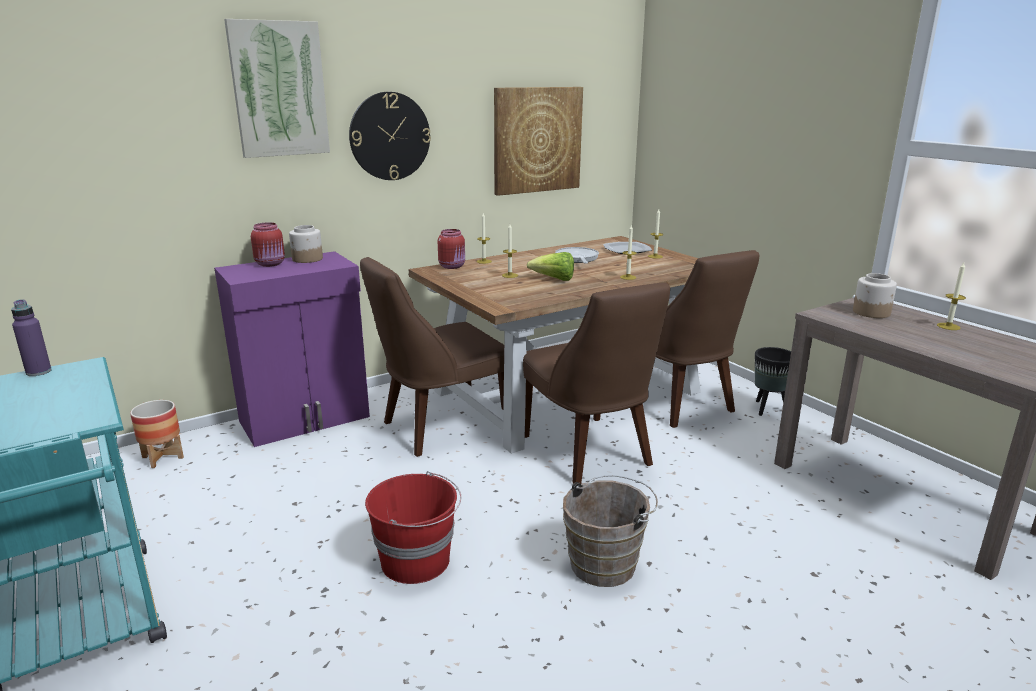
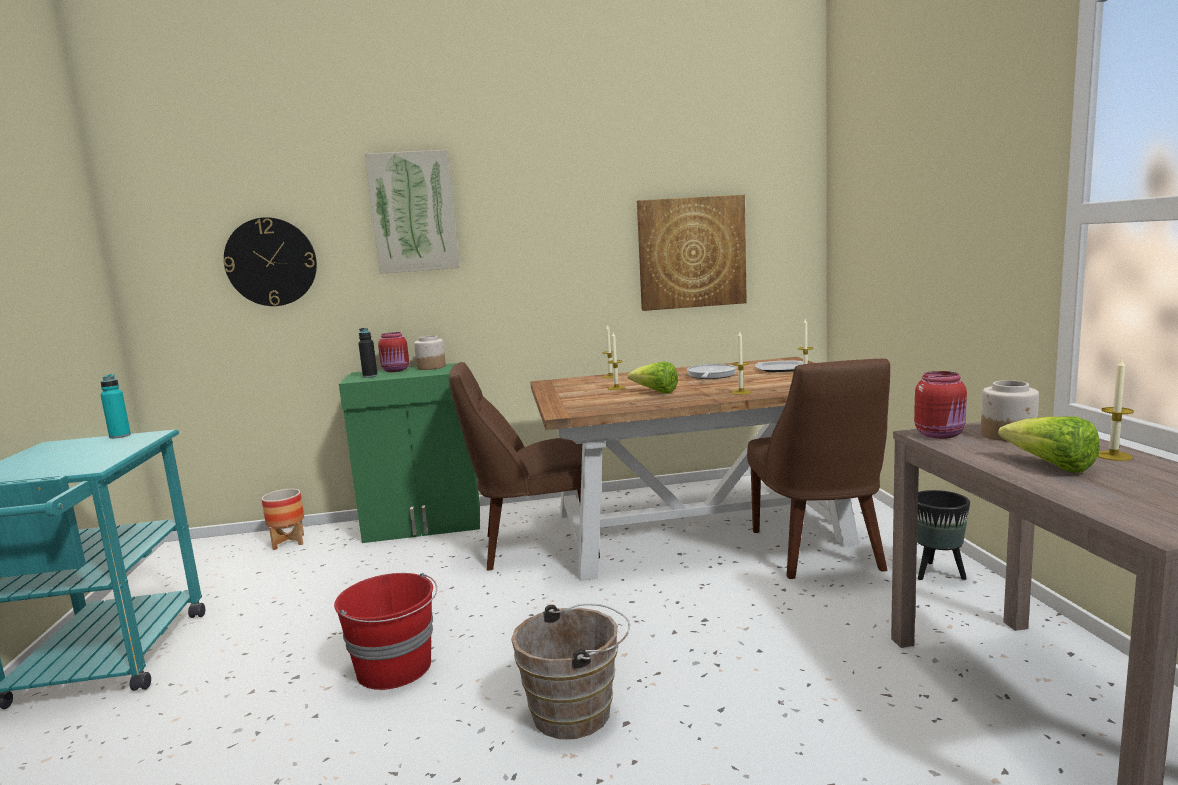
camera: 25 degrees right, 10 degrees down
(38, 372) = (120, 436): purple bottle -> turquoise bottle
(252, 273) = (370, 376): none -> black bottle
(306, 419) = (424, 525): purple cabinet -> green cabinet
(390, 136) = (522, 252): wall clock -> wall clock (271, 262)
(452, 266) = (573, 380): red jar -> red jar (940, 435)
(589, 453) = (664, 592): brown chair -> none
(925, 338) = (1051, 466): none -> lettuce

